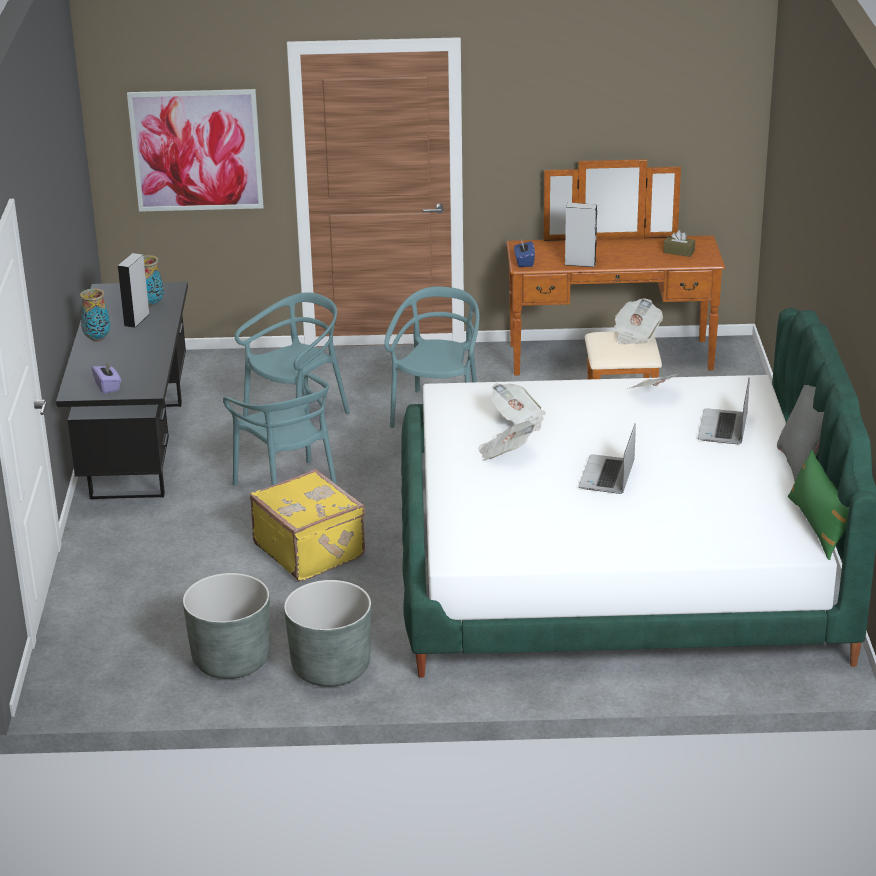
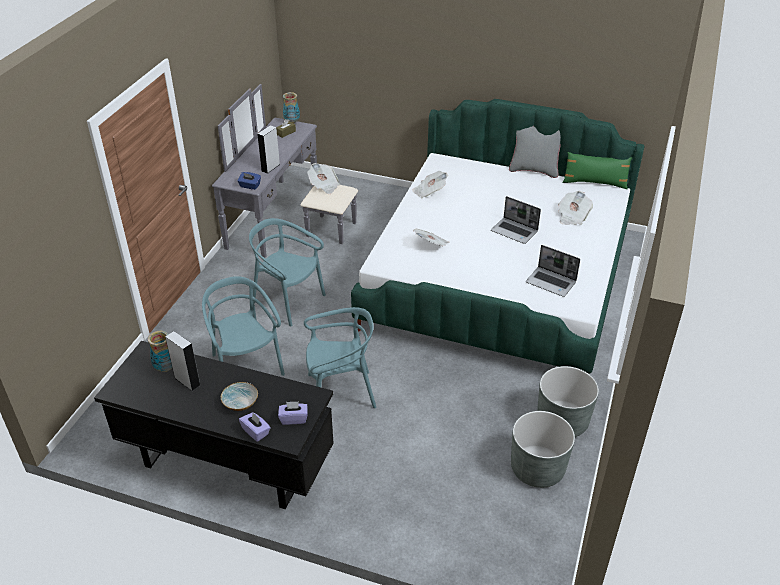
camera: 70 degrees left, 10 degrees up
(79, 372) = (256, 432): none -> purple tissue box
(97, 339) = (203, 411): vase -> vase (292, 122)
(118, 354) = (240, 403): none -> bowl
(196, 150) = (60, 249): picture -> none
(310, 550) = (423, 400): yellow suitcase -> none
(505, 454) = (470, 260): newspaper -> newspaper (572, 216)
(614, 368) = (286, 219): brown dresser -> grey dresser
(723, 429) = (482, 181): laptop -> laptop (551, 282)

